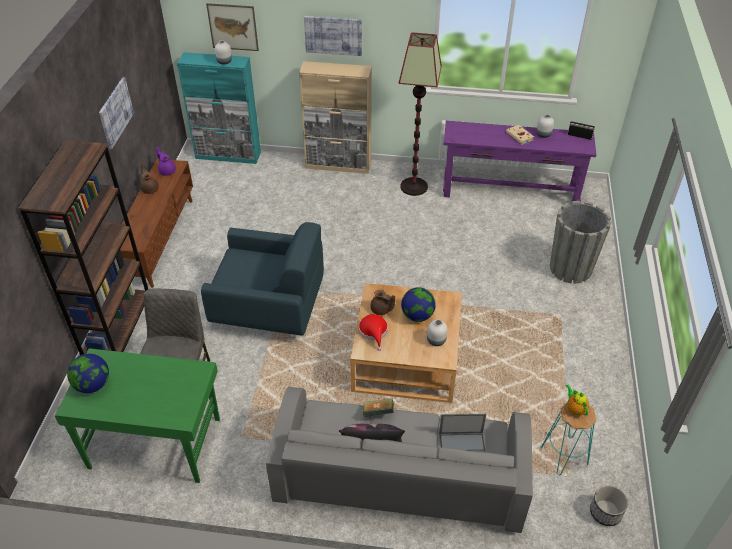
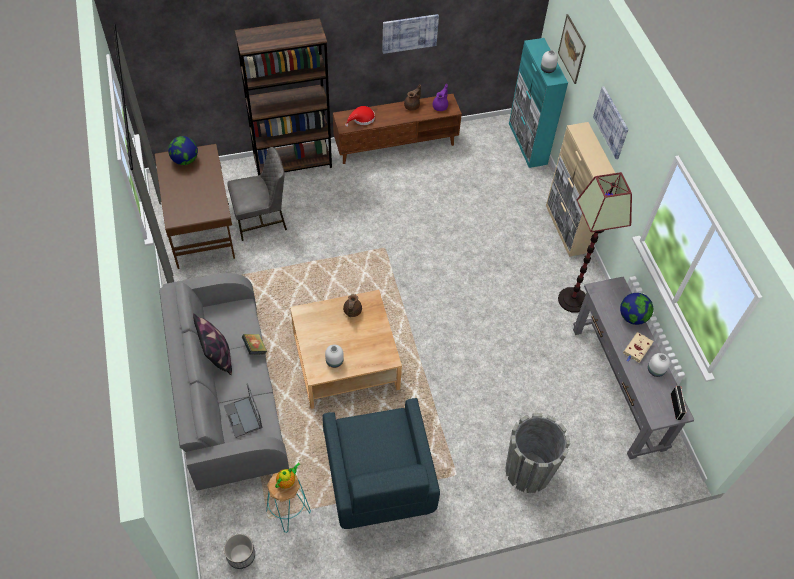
camera: 65 degrees right, 10 degrees up
(155, 442) = (201, 229): green desk -> brown desk
(270, 308) = (357, 246): blue armchair -> blue armchair (379, 480)
(374, 332) = (325, 314): red hat -> red hat (361, 119)
(417, 316) = (357, 339): globe -> globe (632, 317)
(510, 192) = (617, 387): purple console table -> grey console table

